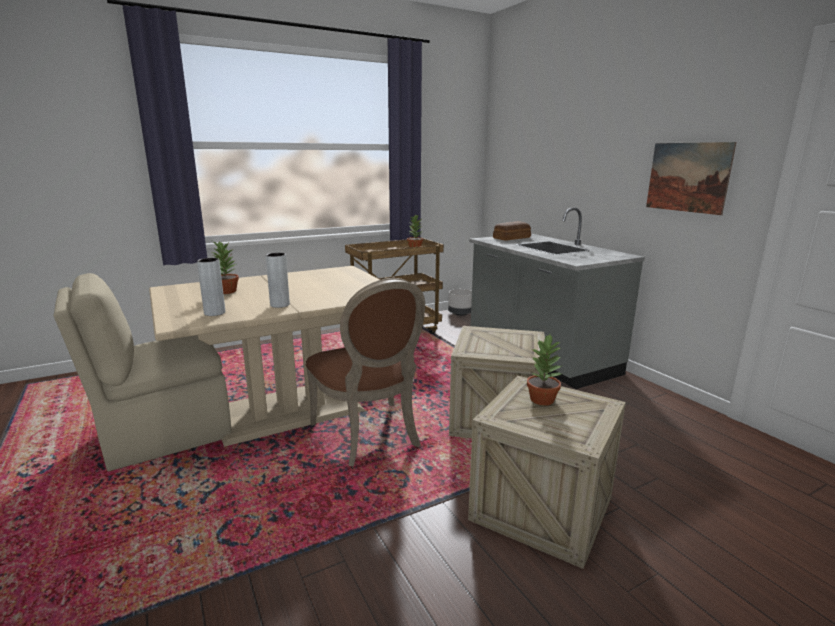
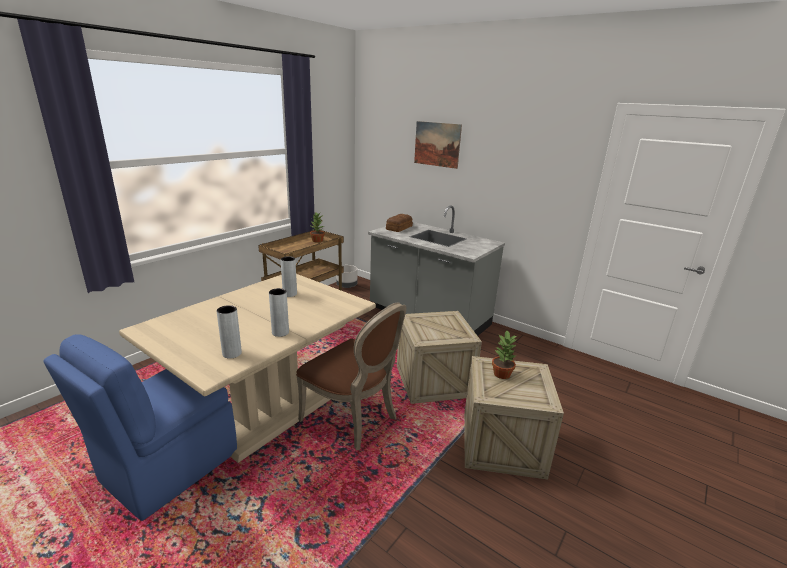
camera: 25 degrees left, 5 degrees up
(163, 435) = (166, 468): beige chair -> blue chair
(226, 291) = (210, 323): potted plant -> none
(329, 280) = (290, 294): none -> grey vase
(687, 177) = (534, 189): picture -> picture (437, 144)

